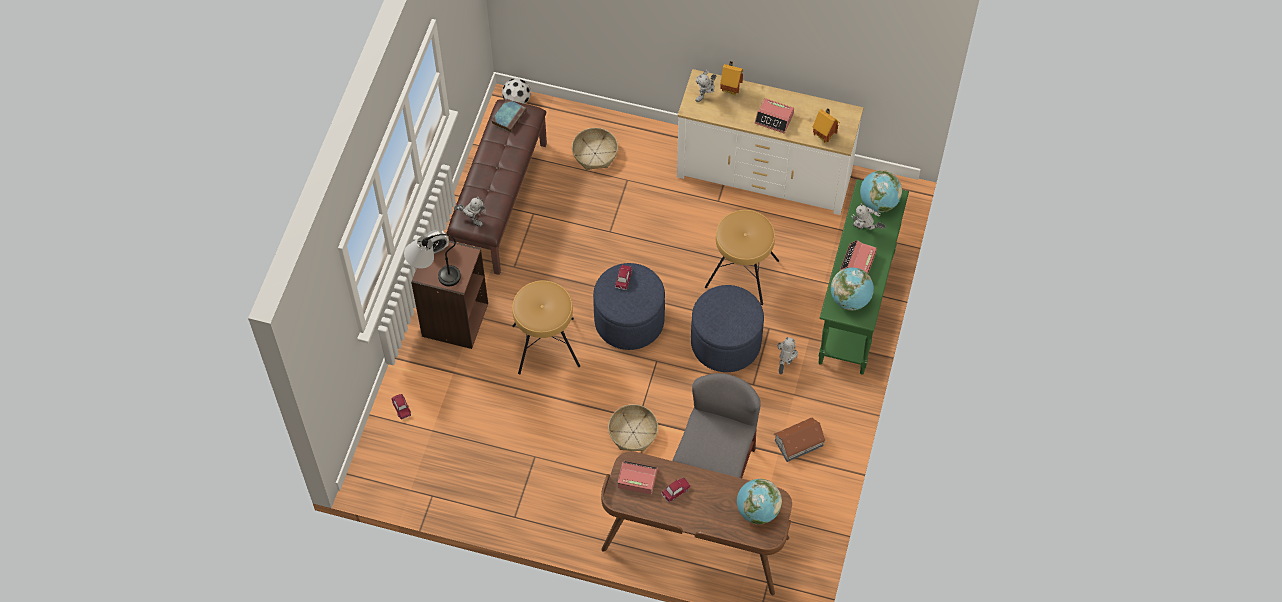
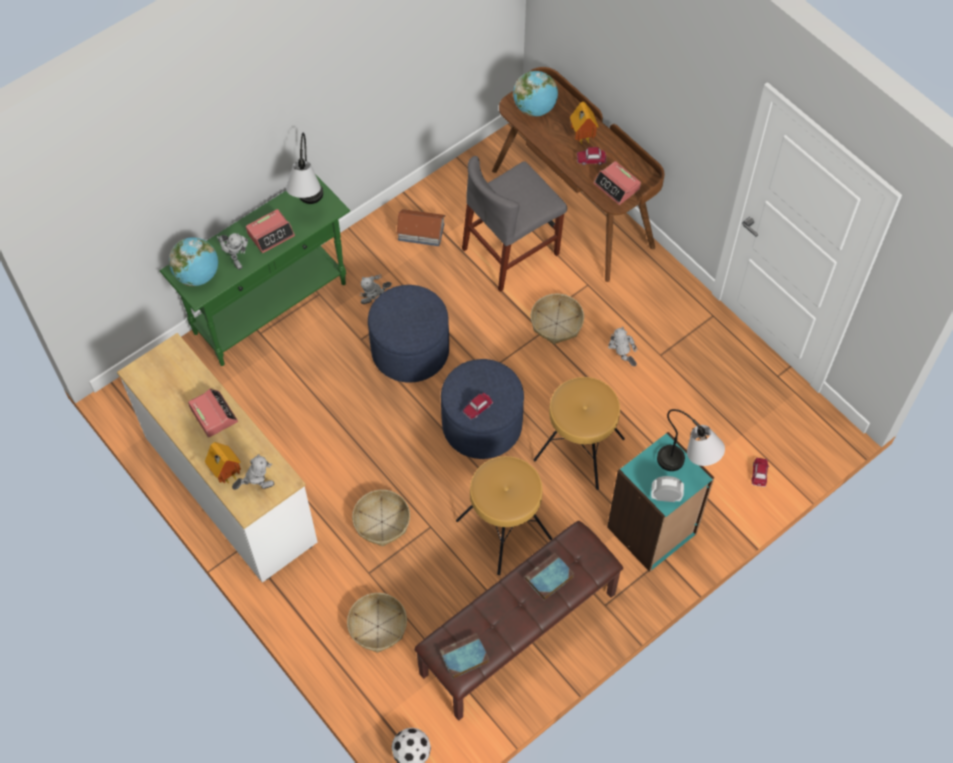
camera: 145 degrees left, 0 degrees up
(454, 319) = (652, 531): brown bookcase -> turquoise bookcase
(472, 219) = (588, 557): toy robot -> toy robot (621, 358)
(489, 191) = (548, 578): none -> book
(645, 215) = (382, 522): none -> basket
(741, 274) = (341, 403): brown stool -> brown stool (504, 529)
(824, 136) = (183, 365): toy house -> toy house (581, 138)
(850, 299) = (308, 208): globe -> table lamp

